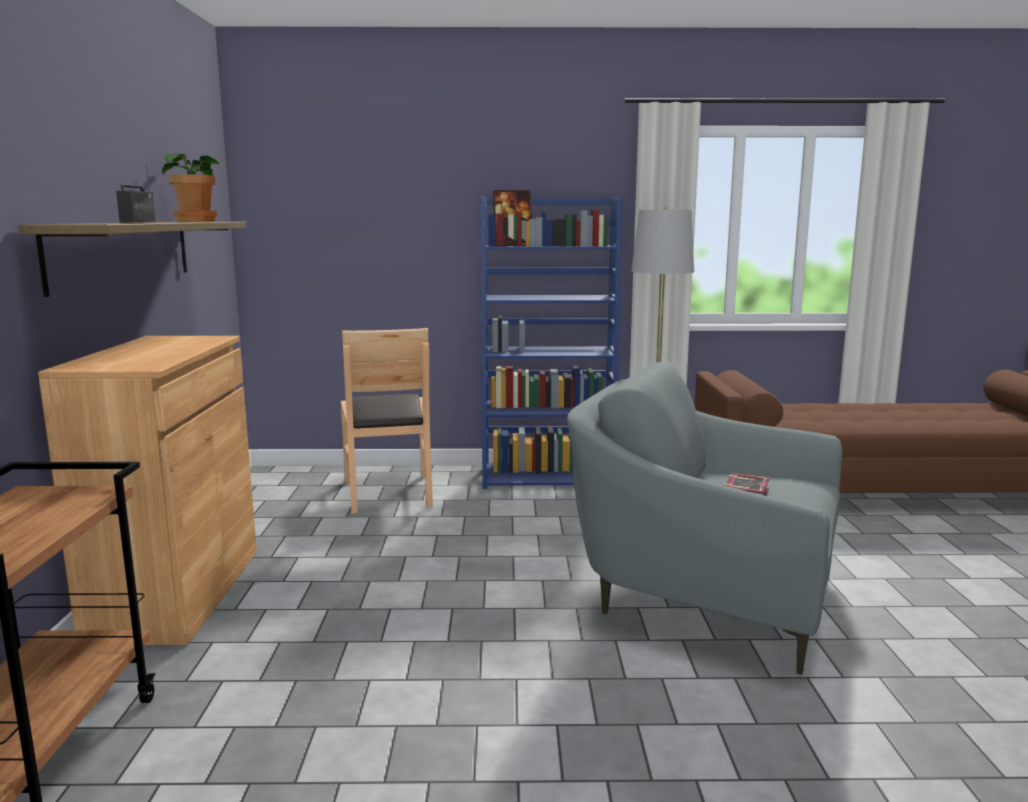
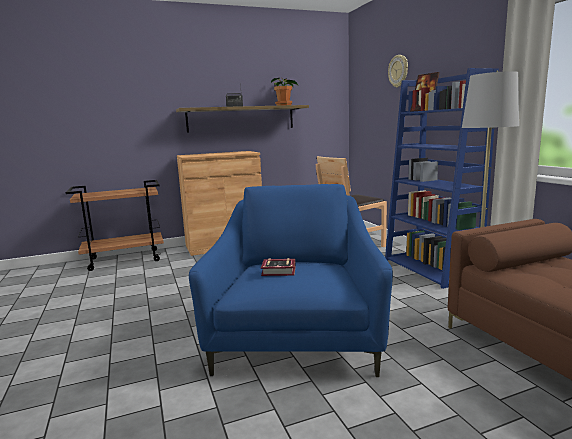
camera: 70 degrees right, 0 degrees up
(403, 173) = (398, 71): none -> wall clock
(704, 595) = (296, 336): grey armchair -> blue armchair

